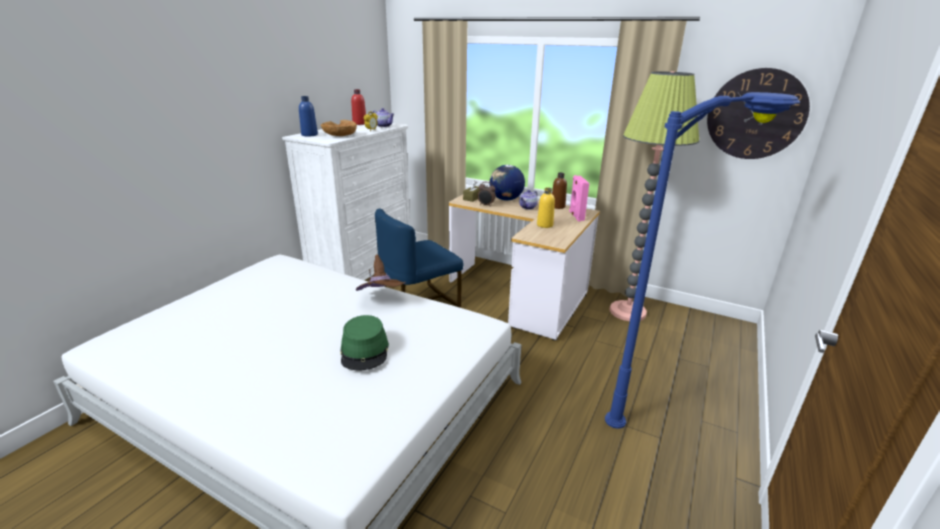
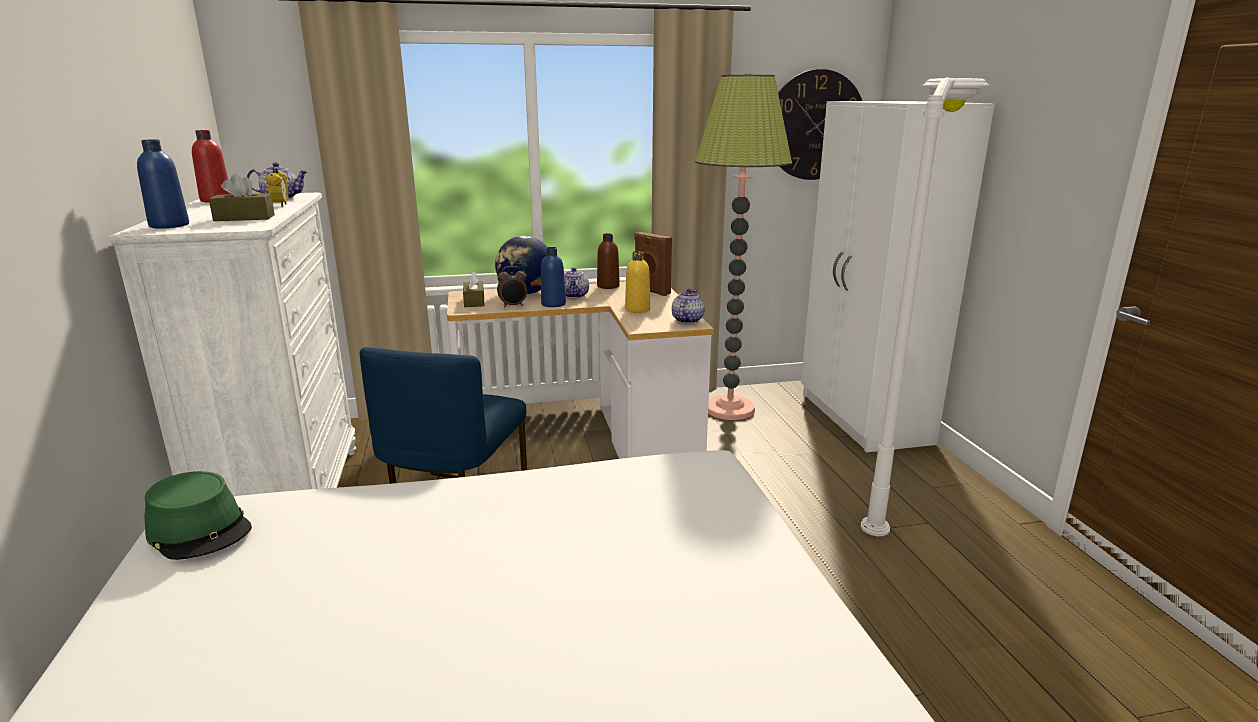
camera: 40 degrees left, 5 degrees down
(340, 135) = (244, 218): brown bowl -> brown tissue box
(365, 351) = (625, 568): green hat -> green hat (200, 529)
(381, 300) = (515, 493): brown hat -> none
(507, 209) = (553, 304): none -> blue bottle
(559, 239) = (687, 320): none -> teapot
(576, 216) = (651, 291): pink speaker -> brown speaker
(666, 406) = (891, 489): blue floor lamp -> white floor lamp
(719, 356) = (863, 419): none -> white wardrobe

